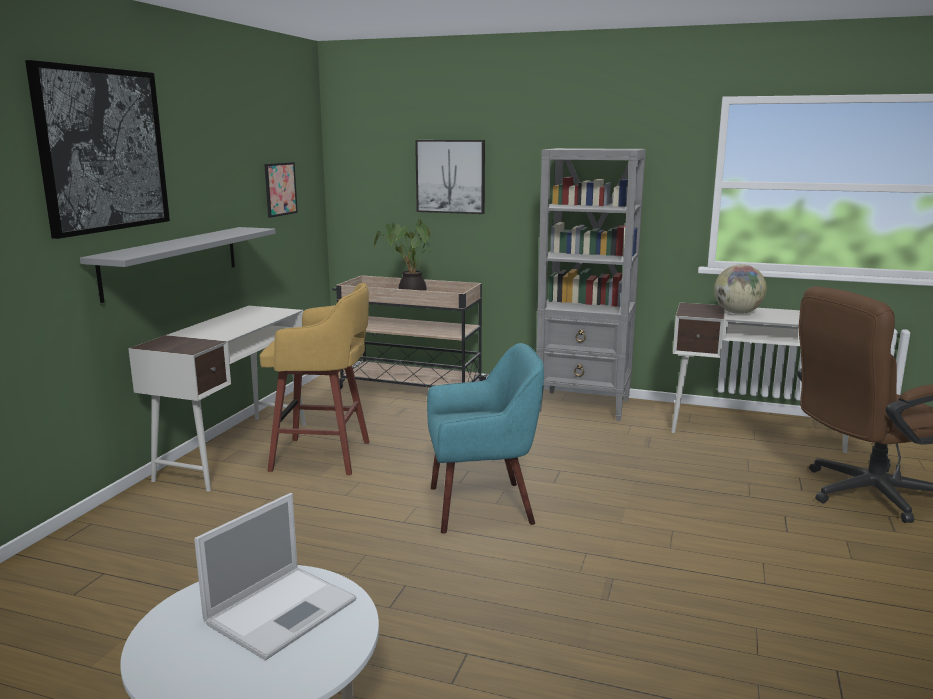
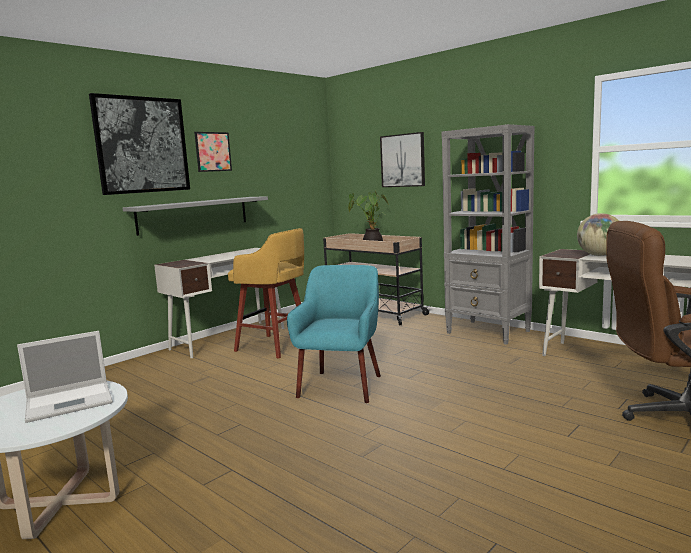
camera: 25 degrees right, 5 degrees down
(280, 189) = (288, 174): picture -> picture (213, 151)
(482, 505) = (341, 386): turquoise armchair -> turquoise armchair turned 90 degrees counterclockwise

